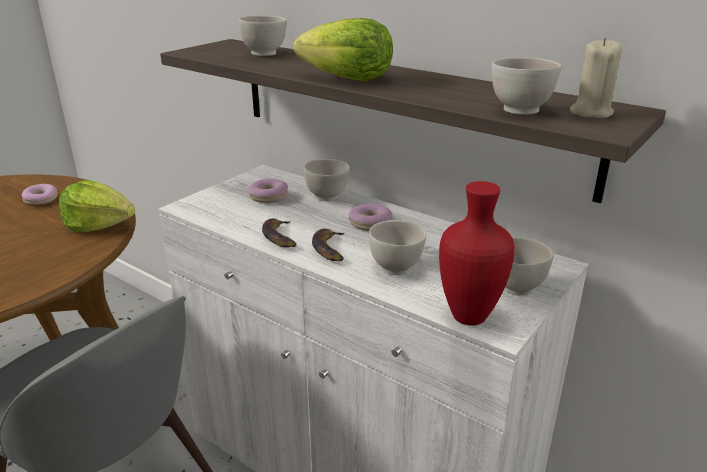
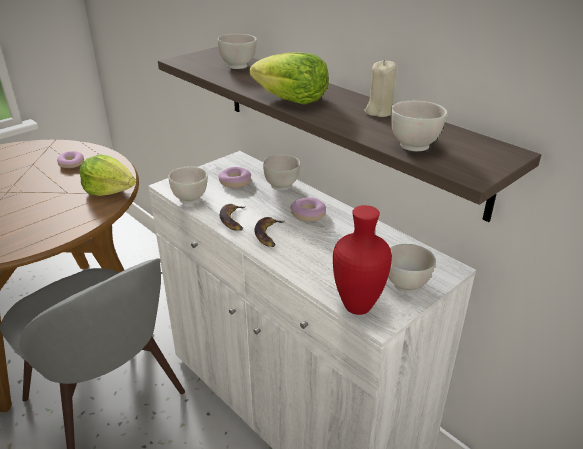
camera: 10 degrees right, 5 degrees up
(396, 267) = (315, 257): white bowl -> white bowl (190, 199)
(590, 112) = (472, 152): beige candle -> beige candle (379, 111)

